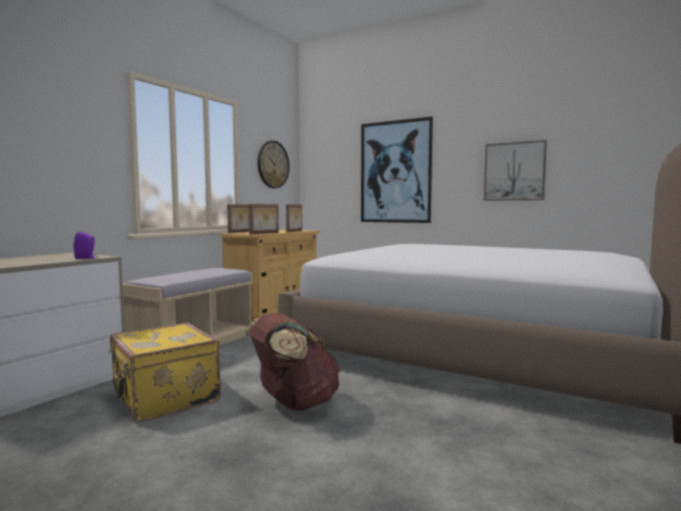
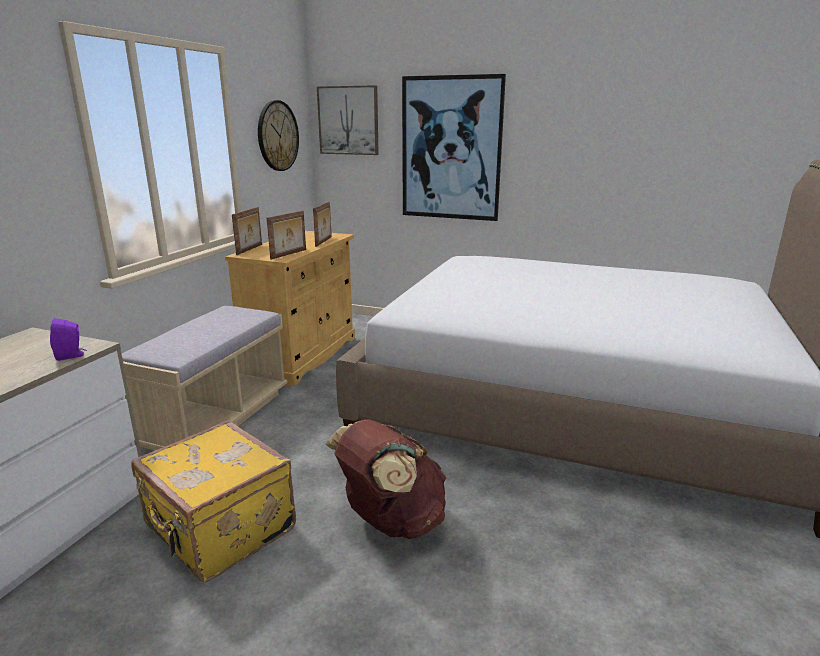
camera: 10 degrees left, 15 degrees up
(514, 171) = (611, 159): picture -> picture (348, 120)

